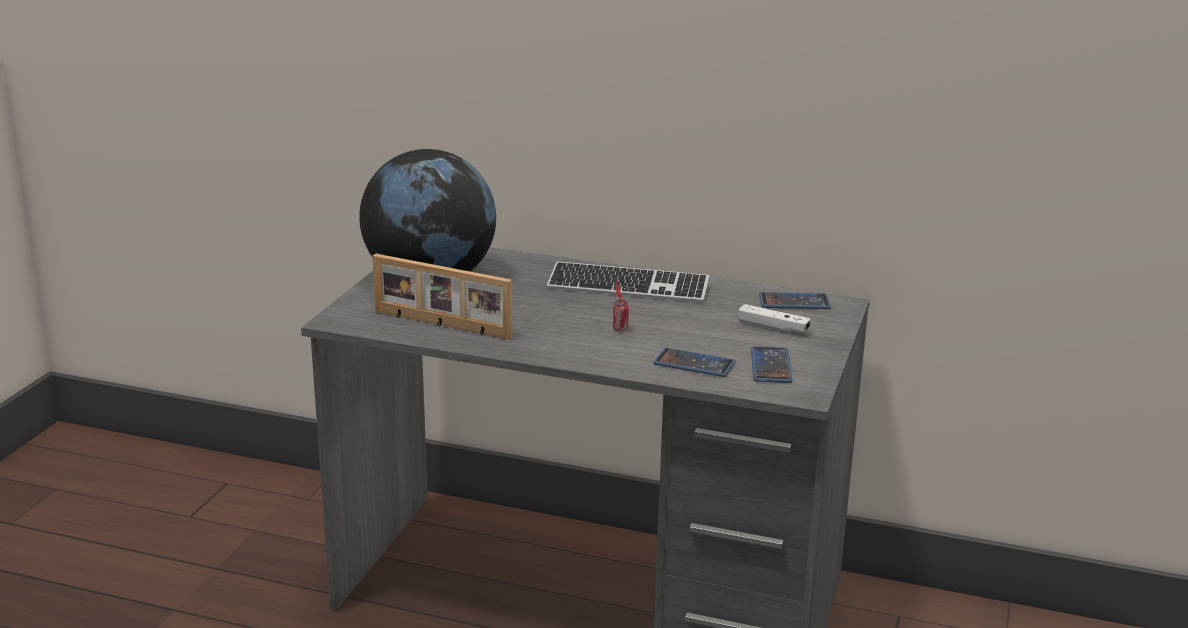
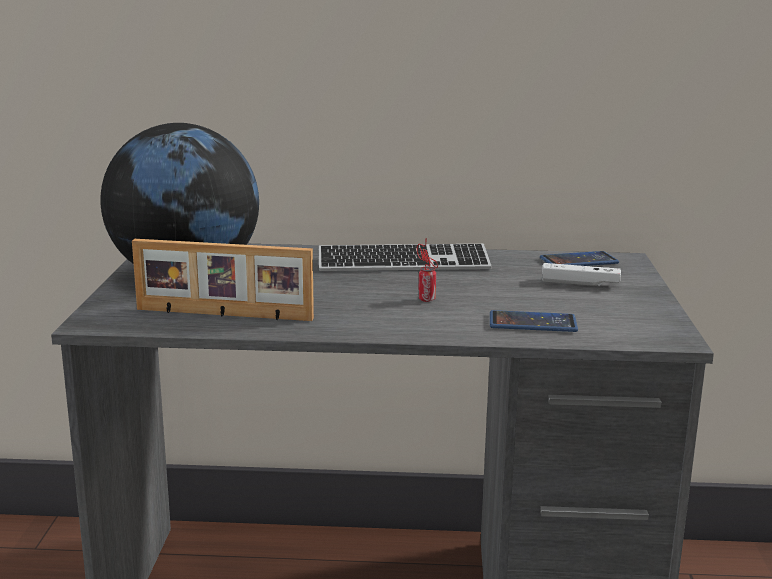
camera: 15 degrees left, 5 degrees down
(771, 366) = (613, 317): phone -> none

